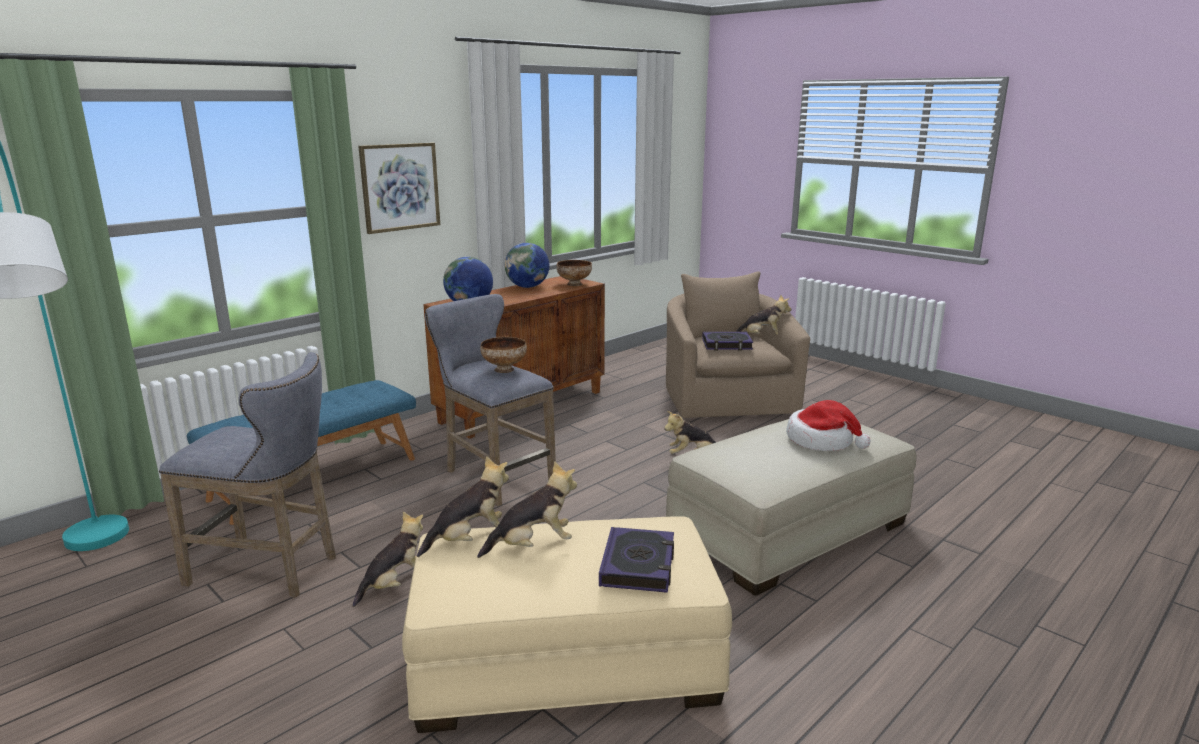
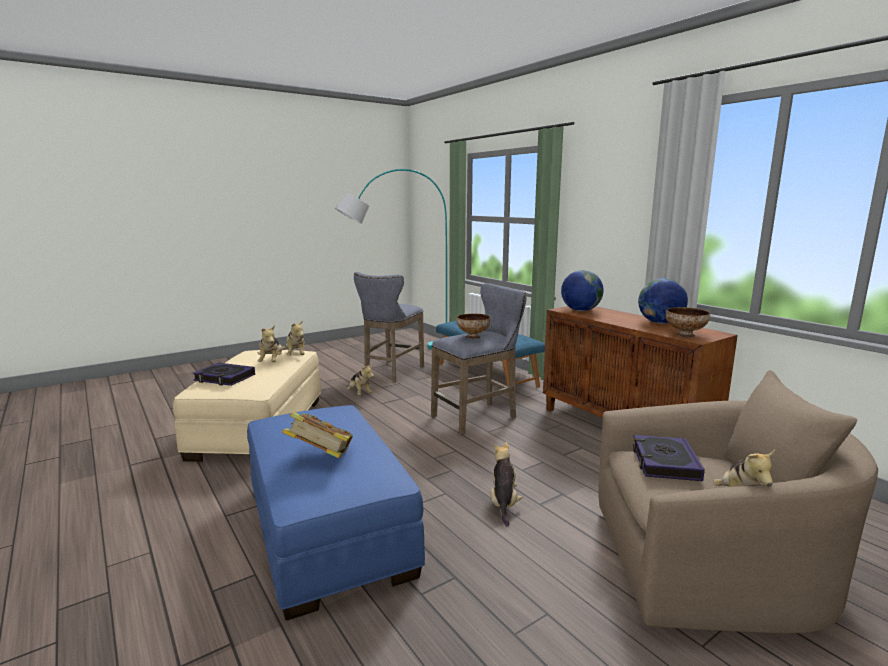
camera: 100 degrees right, 5 degrees down
(400, 187) = (605, 212): picture -> none
(788, 530) = (327, 528): beige ottoman -> blue ottoman
(821, 440) = (320, 458): hat -> book

